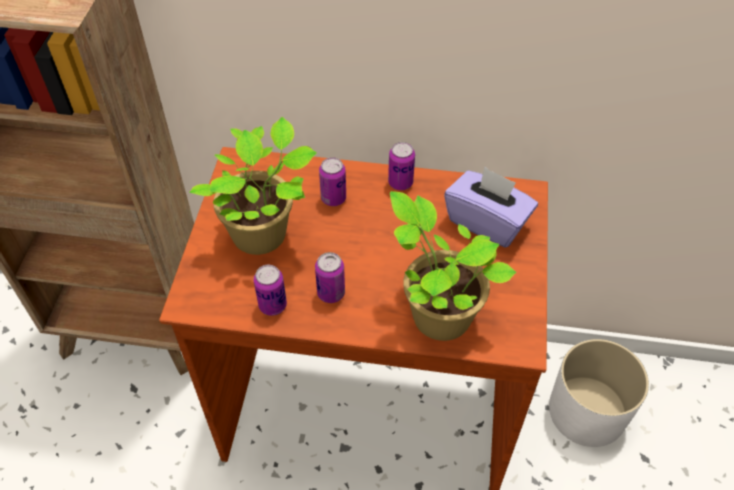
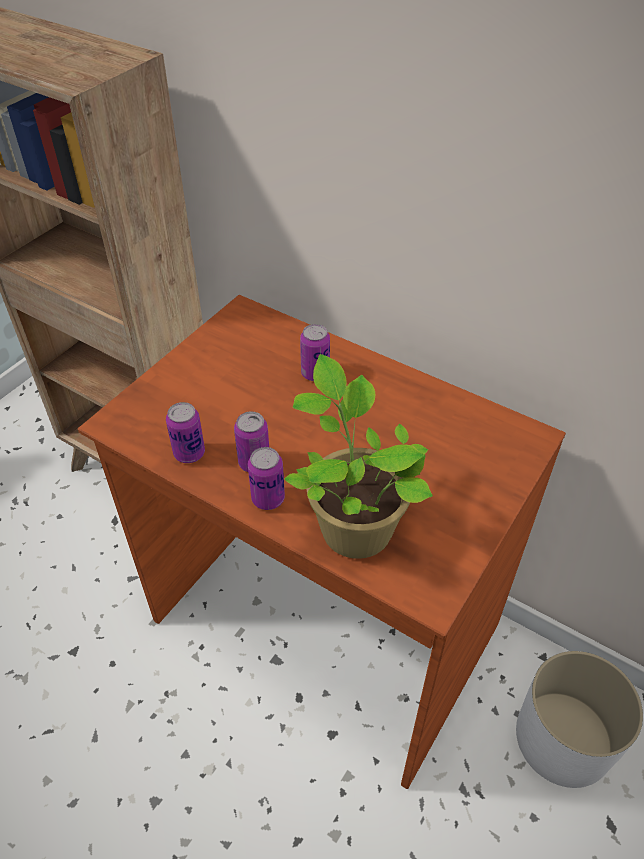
camera: 25 degrees right, 5 degrees down
(264, 234) = (224, 384): potted plant -> none
(400, 183) = (394, 381): can -> can (268, 499)
(487, 222) = (468, 451): purple tissue box -> none

